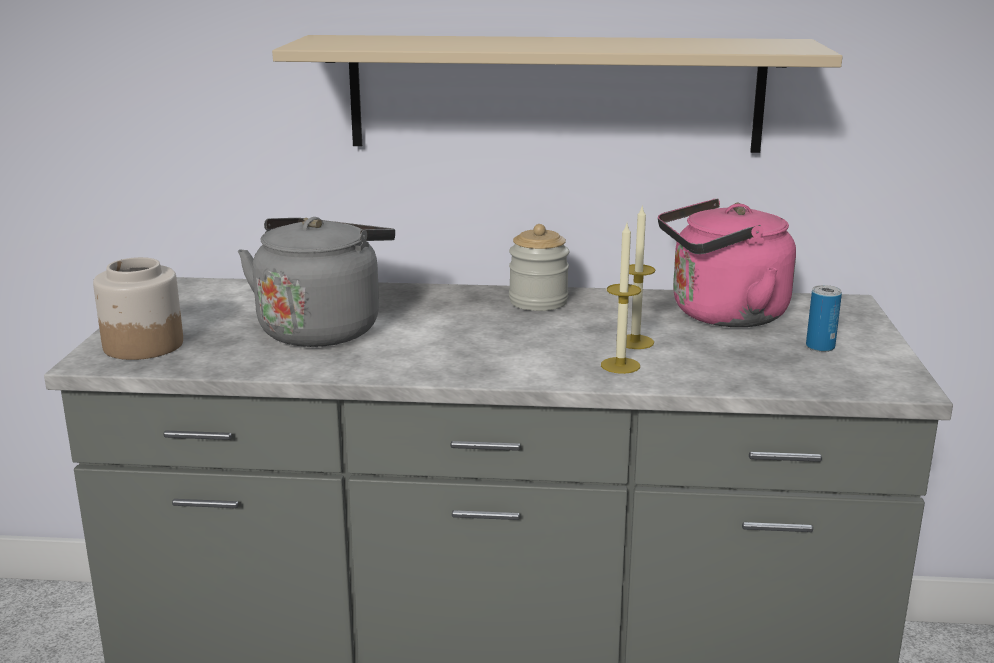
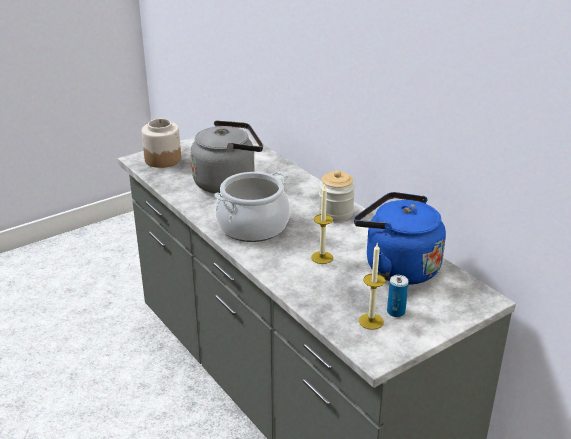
camera: 50 degrees right, 10 degrees up
(481, 352) = (253, 226): none -> cooking pot
(554, 93) = (377, 97): beige shelf -> none
(620, 365) = (287, 265): candle -> candle (371, 321)
(722, 315) = (397, 267): pink kettle -> blue kettle

